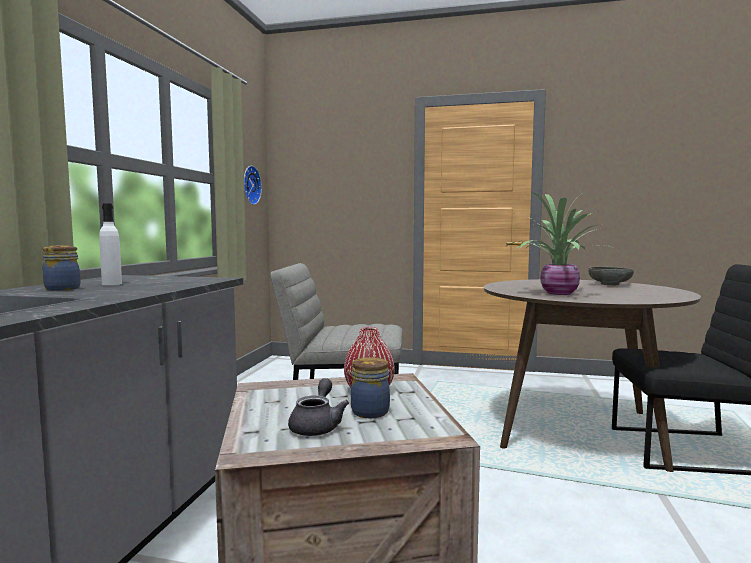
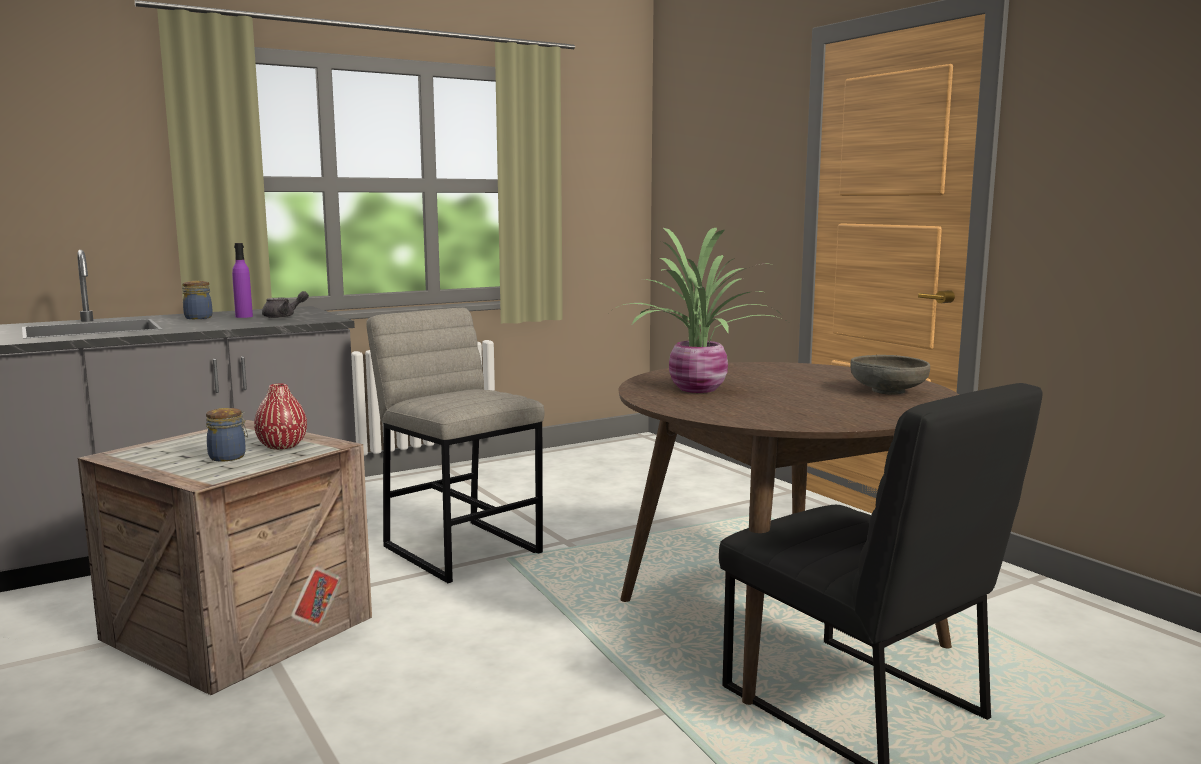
camera: 45 degrees right, 5 degrees up
(112, 284) = (244, 316): white bottle -> purple bottle
(249, 185) = (600, 186): wall clock -> none
(317, 426) = (178, 455): grey teapot -> grey teapot (284, 316)

